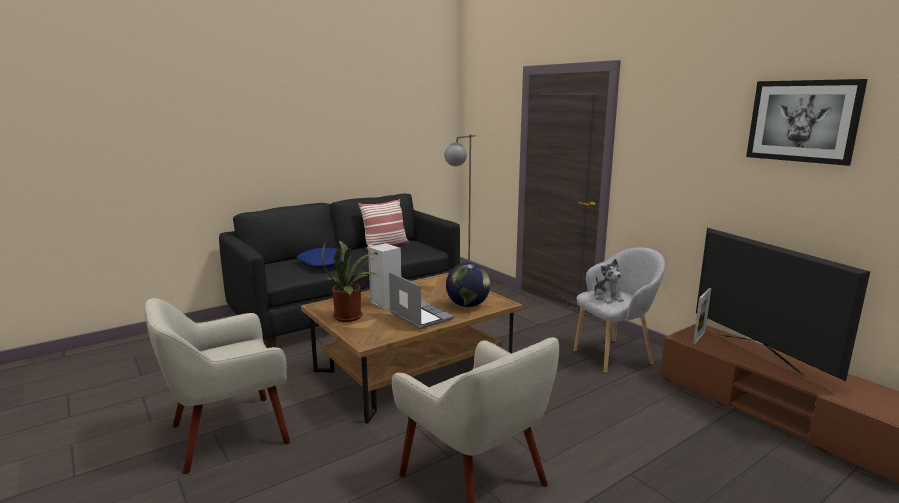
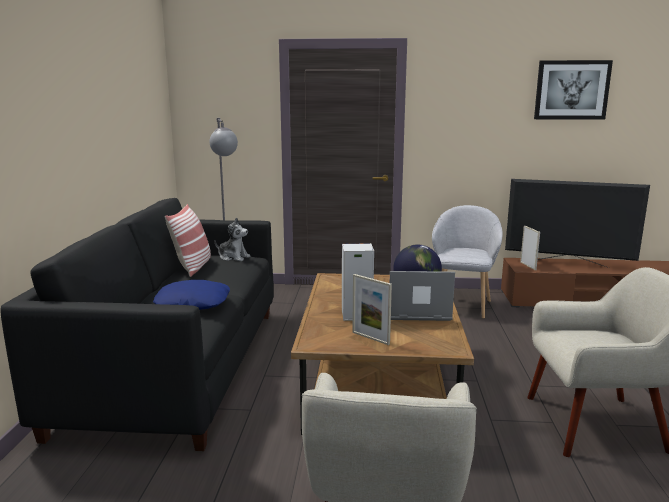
camera: 50 degrees left, 0 degrees up
(351, 317) = (370, 338): potted plant -> picture frame
(607, 297) = (463, 254): plush toy -> plush toy (233, 257)

